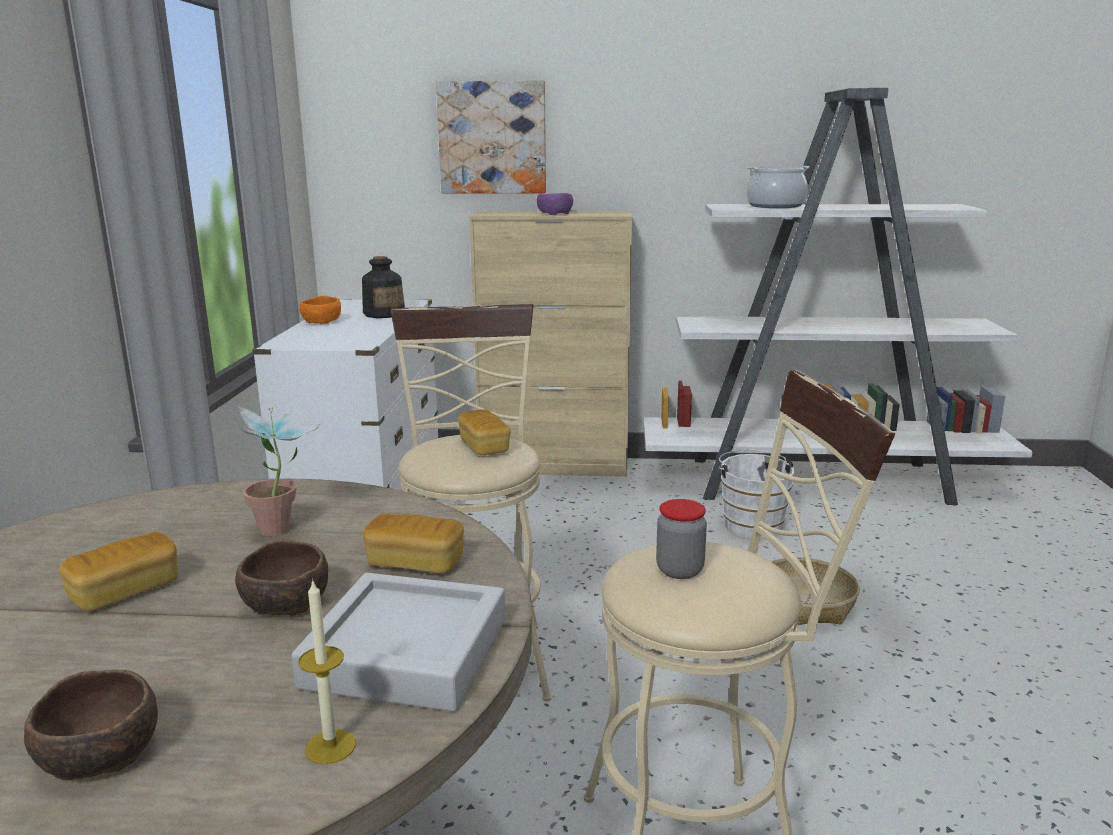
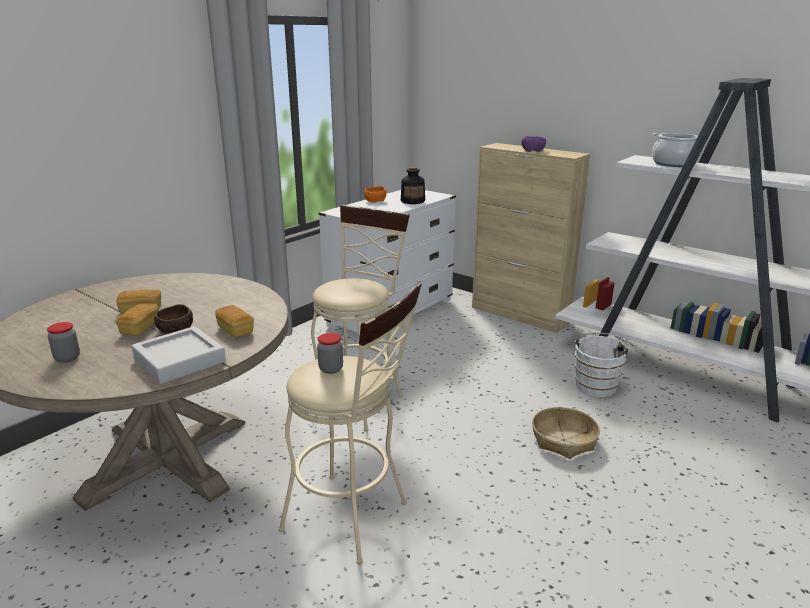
camera: 35 degrees right, 5 degrees up
(101, 755) = (67, 358): brown bowl -> jar
(283, 531) = (216, 303): potted plant -> none
(330, 746) = (116, 379): candle -> none
(484, 447) = (358, 288): bread -> bread (140, 328)
(492, 138) = (510, 96): picture -> none

